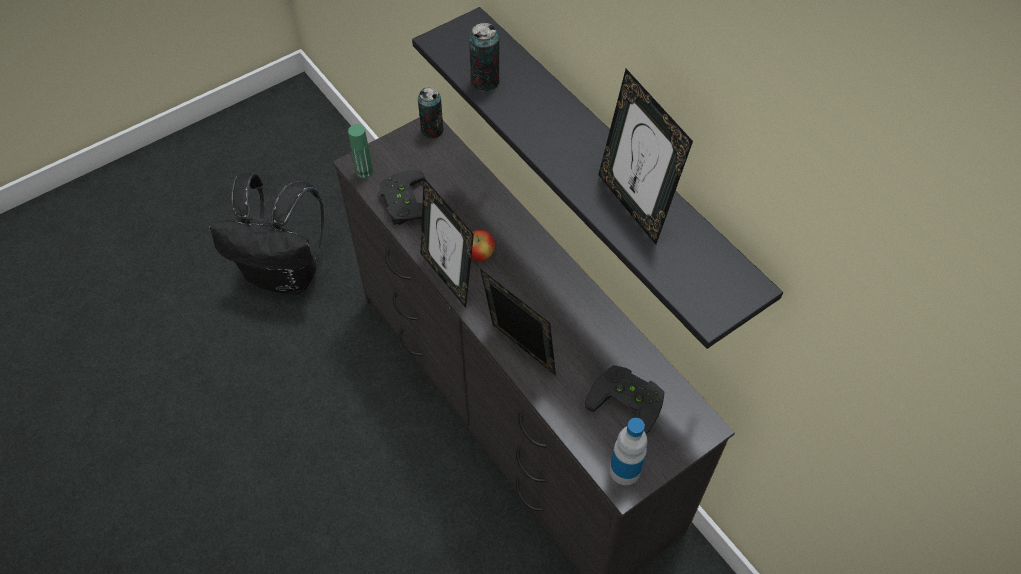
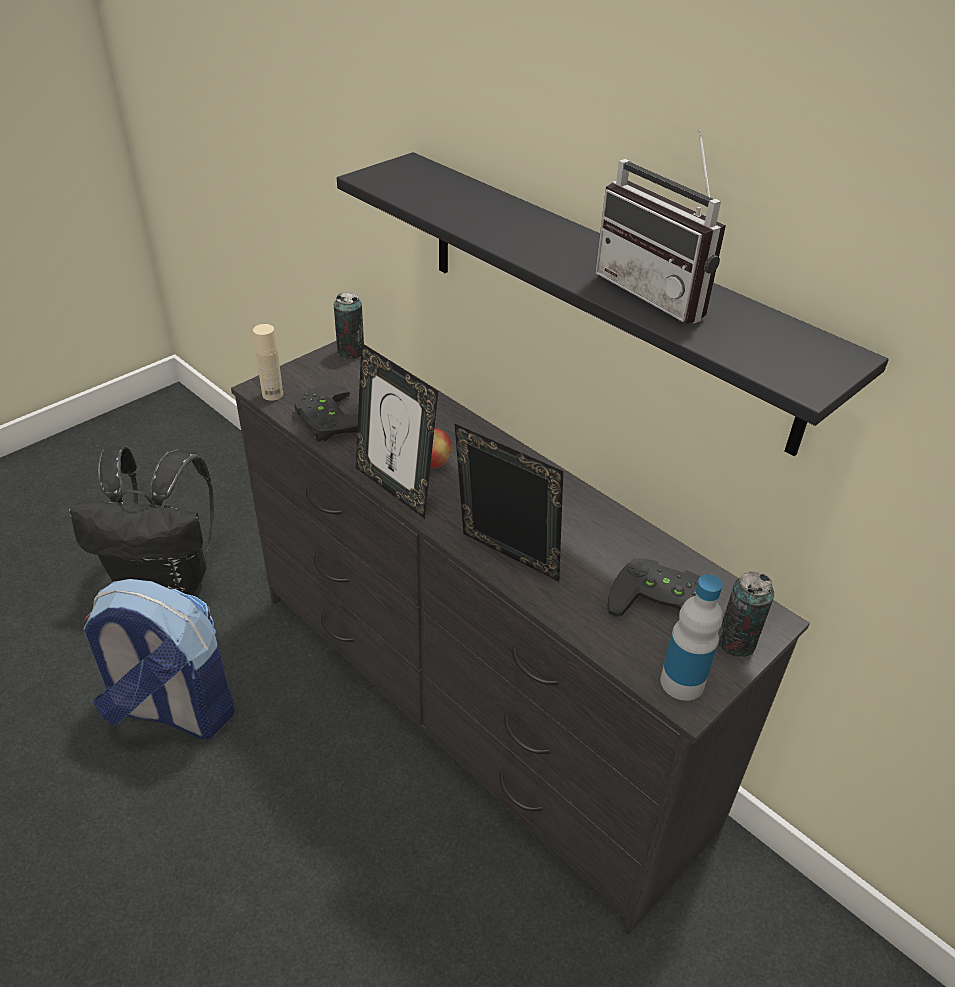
camera: 10 degrees left, 15 degrees down
(285, 387) = (172, 709): none -> backpack
(364, 172) = (272, 394): green bottle -> beige bottle
(485, 81) = (436, 204): can -> can (736, 643)
(633, 205) = (660, 293): picture frame -> radio

